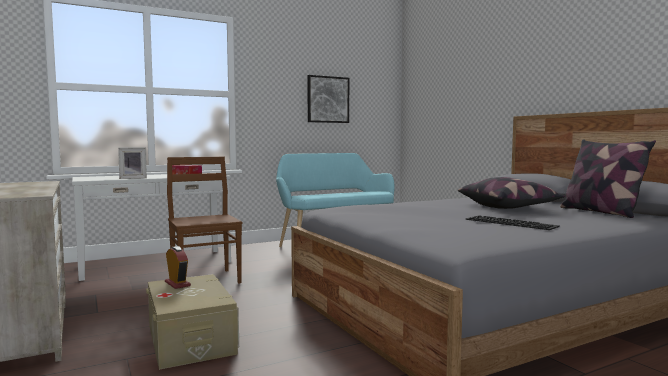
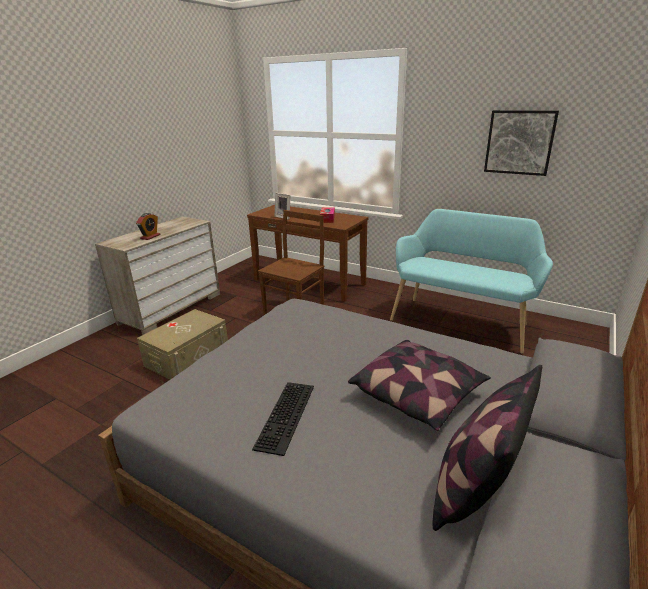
camera: 60 degrees right, 20 degrees up
(156, 264) = (309, 281): white console table -> brown console table
(177, 284) = (195, 318): alarm clock -> alarm clock (150, 237)

